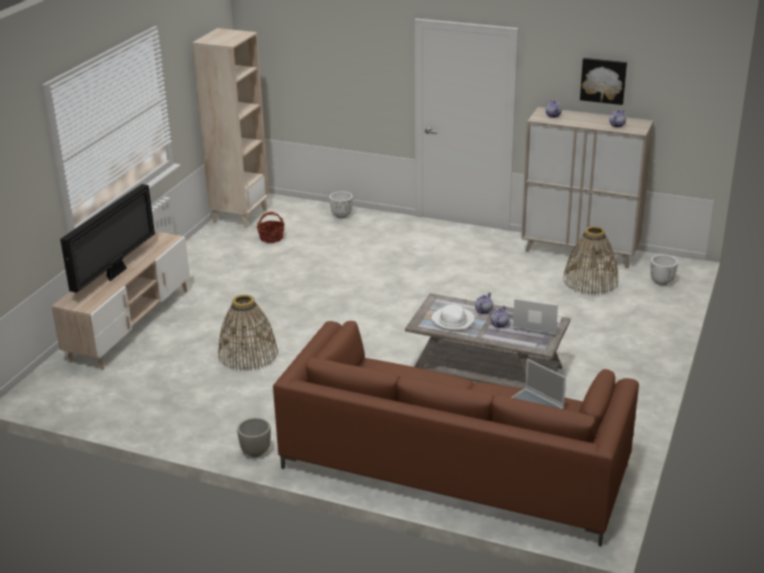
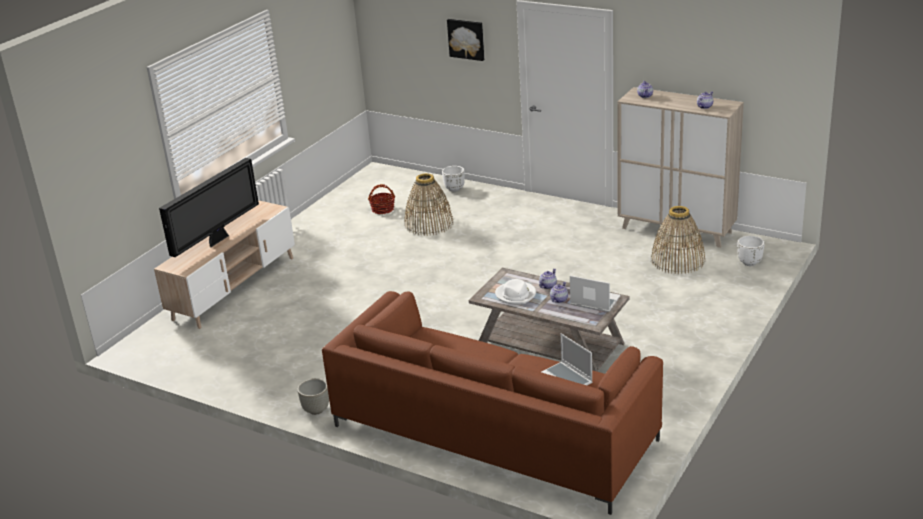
camera: 10 degrees right, 0 degrees up
(240, 215) = (359, 187): beige bookcase -> none
(248, 354) = (332, 319): basket -> basket (429, 224)
(603, 80) = (694, 62): picture -> picture (466, 39)

